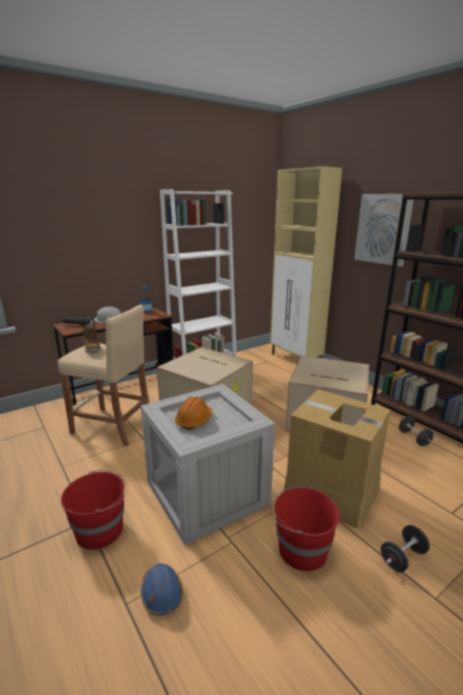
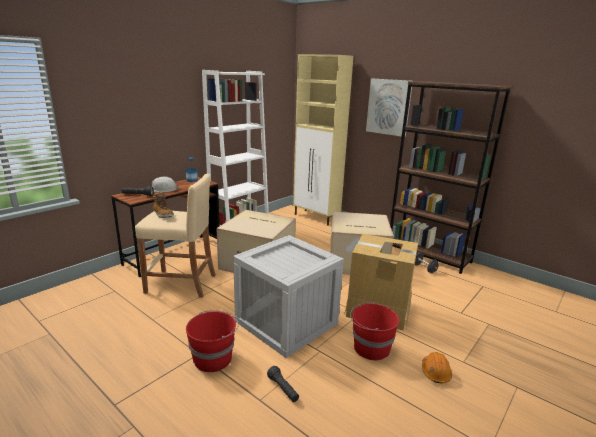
camera: 15 degrees left, 0 degrees up
(162, 593) = (283, 389): blue hard hat -> black flashlight
(194, 420) = (281, 262): orange hard hat -> orange hard hat (435, 372)
(402, 558) = (437, 343): black dumbbell -> none

